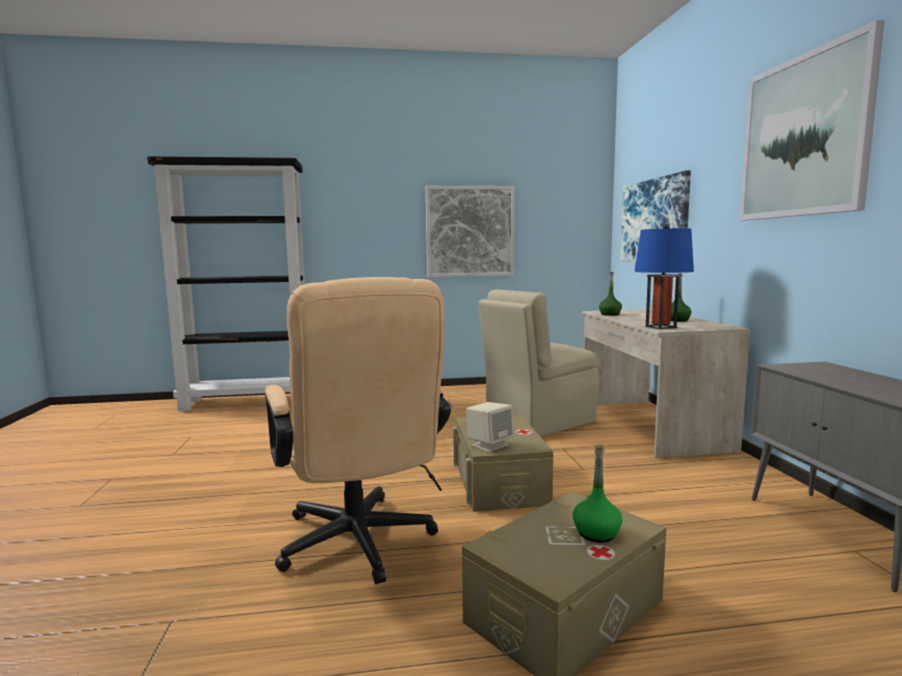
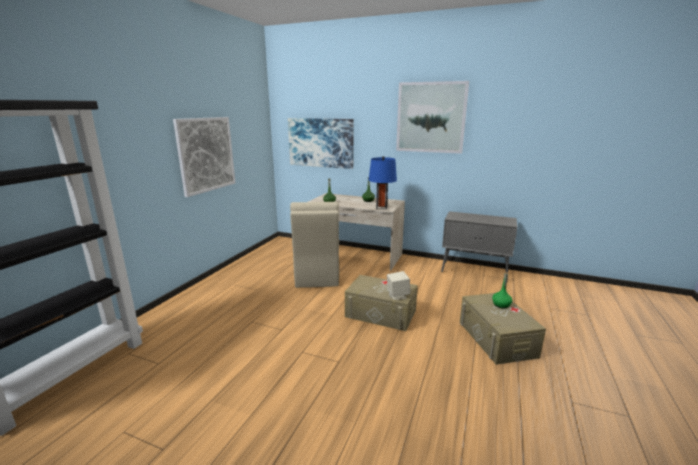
camera: 60 degrees left, 10 degrees up
(359, 547) = (419, 376): beige office chair -> none

